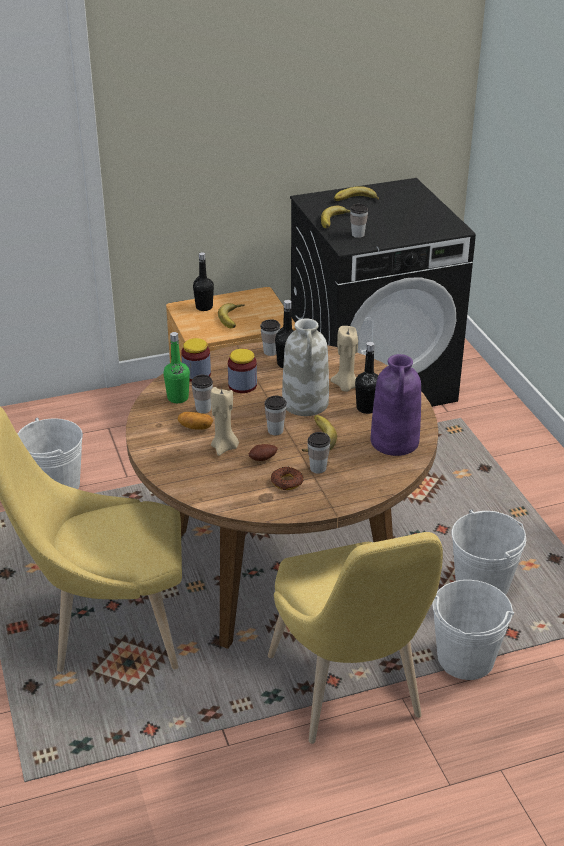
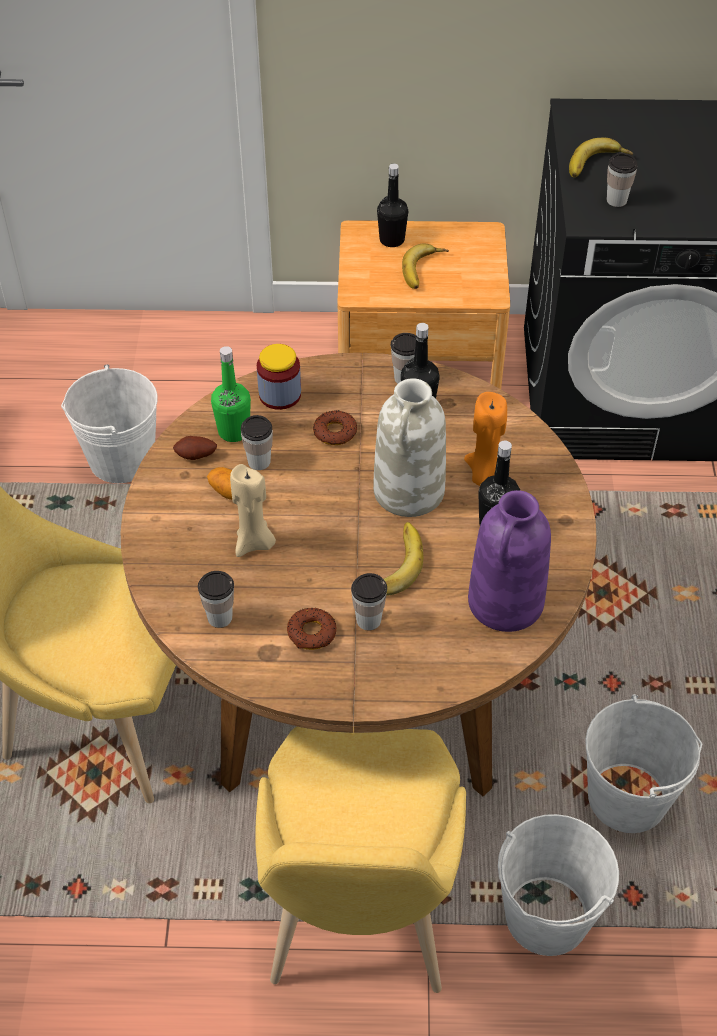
camera: 20 degrees right, 15 degrees up
(242, 385) = (335, 432): jar -> donut
(263, 459) = (298, 580): potato -> potato (196, 456)
(275, 430) = (341, 531): cup -> cup (220, 617)
(345, 386) = (484, 474): beige candle -> orange candle
(356, 200) = (648, 129): banana -> none

